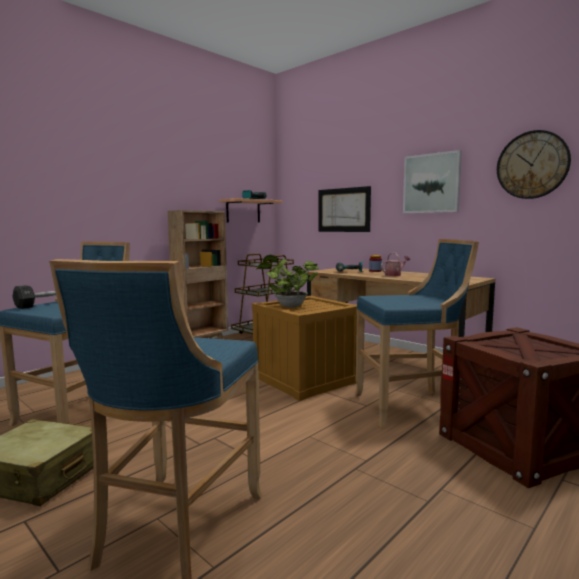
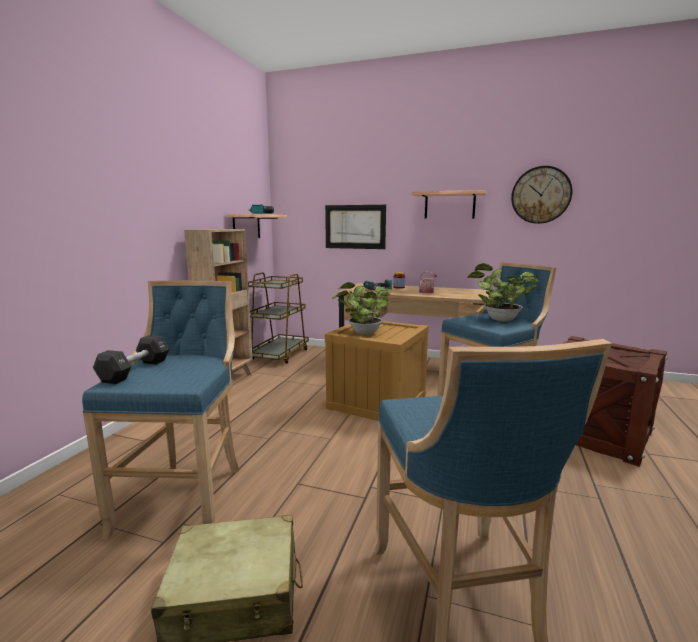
camera: 25 degrees left, 5 degrees up
(416, 299) = (498, 319): none -> potted plant
(431, 183) = (449, 205): picture -> shelf

